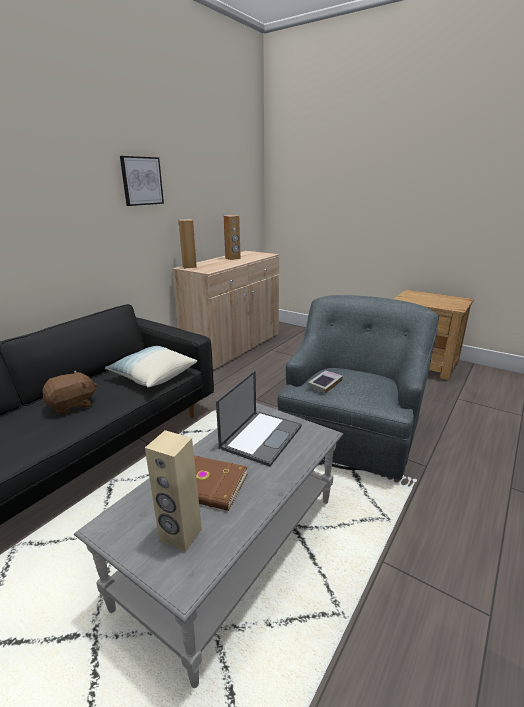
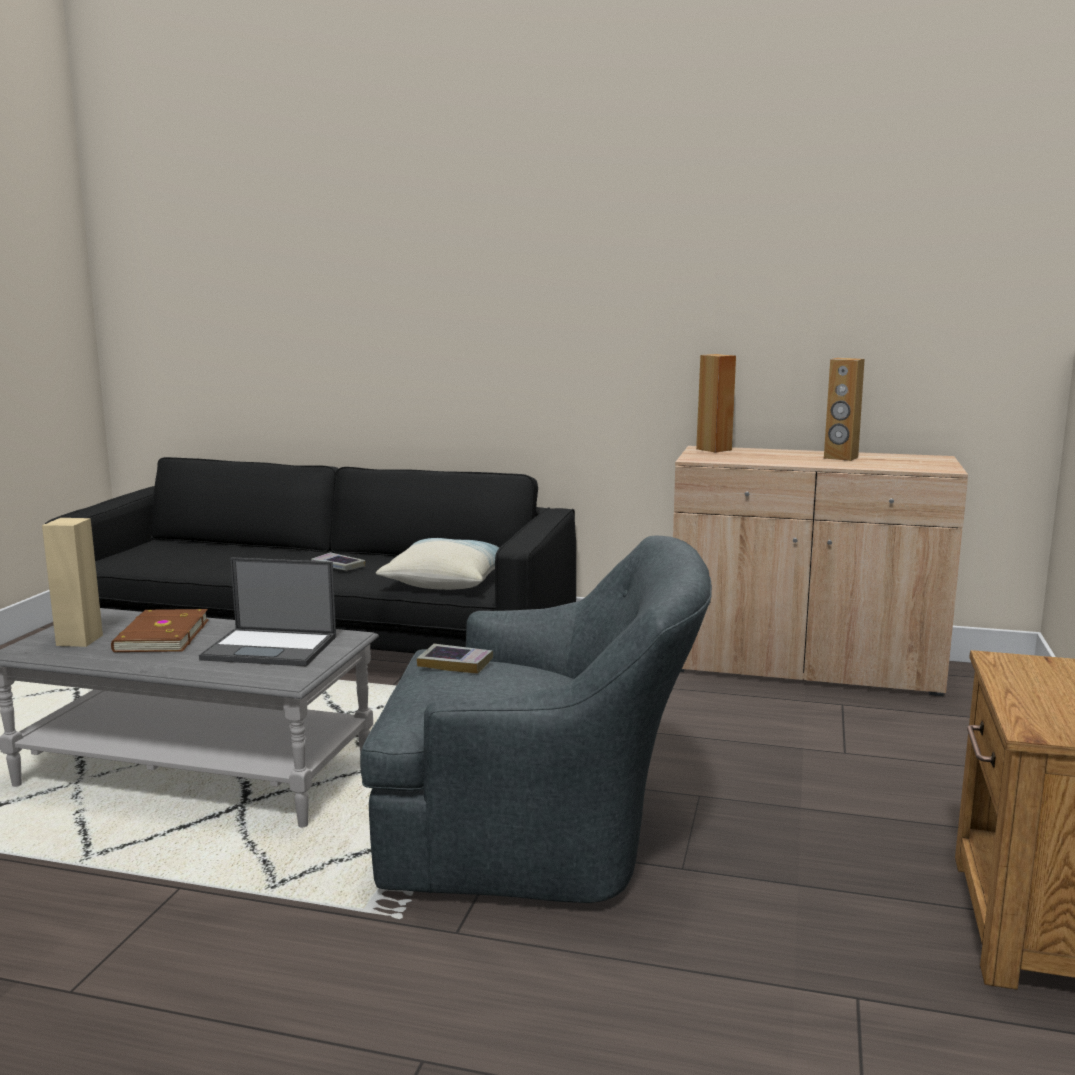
camera: 70 degrees right, 10 degrees down
(72, 406) = (338, 566): brown plush toy -> book
(141, 181) = (646, 279): picture -> none

